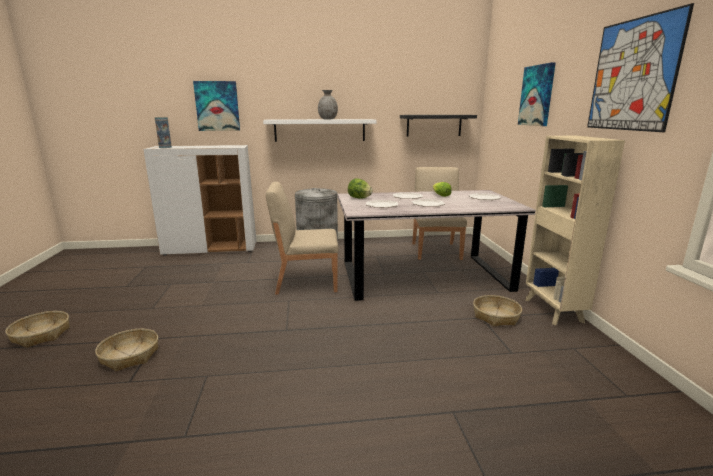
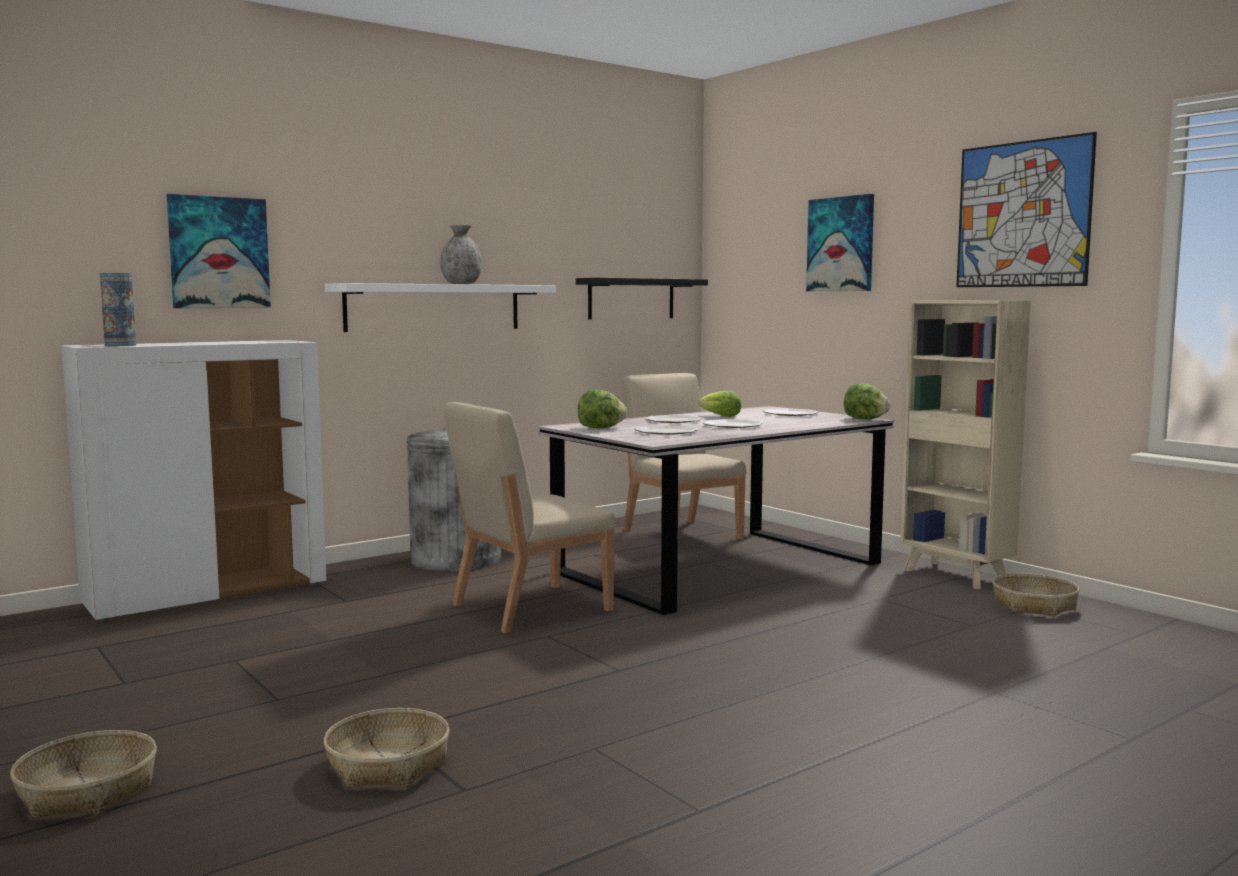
camera: 30 degrees left, 10 degrees down
(496, 316) = (897, 594): basket -> basket (1034, 605)
(518, 207) = (865, 419): none -> lettuce

